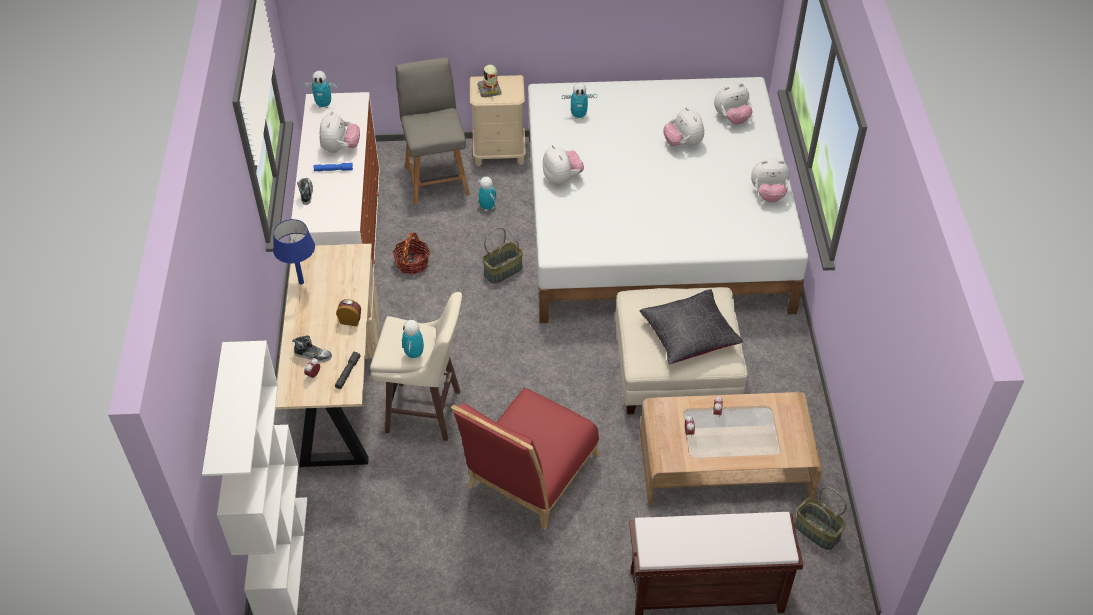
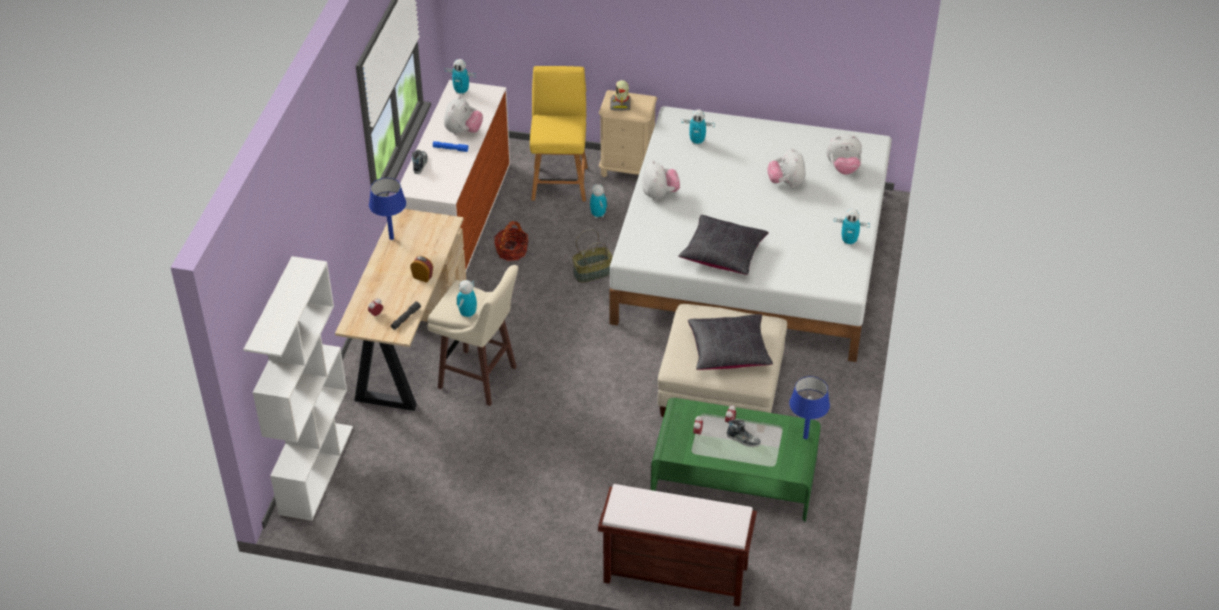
camera: 15 degrees right, 5 degrees down
(313, 355) = (381, 298): shoe -> shoe (743, 439)
(436, 179) = (559, 181): grey chair -> yellow chair
(529, 477) = (552, 449): red chair -> none
(649, 231) = (723, 253): none -> black pillow
(724, 465) = (734, 476): brown coffee table -> green coffee table
(768, 194) = (849, 242): plush toy -> toy robot
(798, 413) = (805, 437): none -> blue table lamp
(816, 531) = (796, 548): basket -> none

